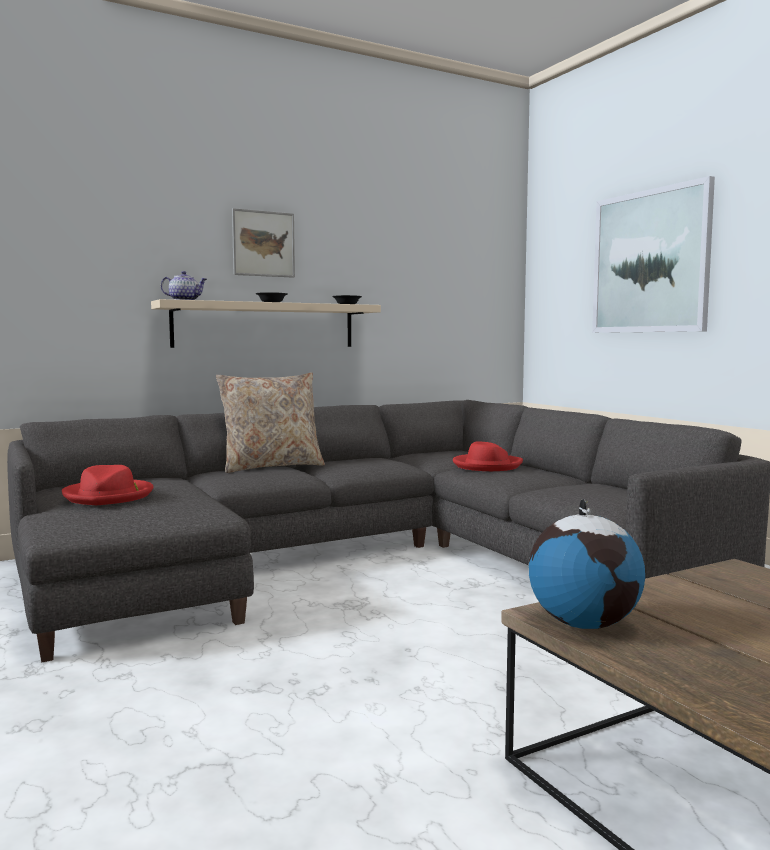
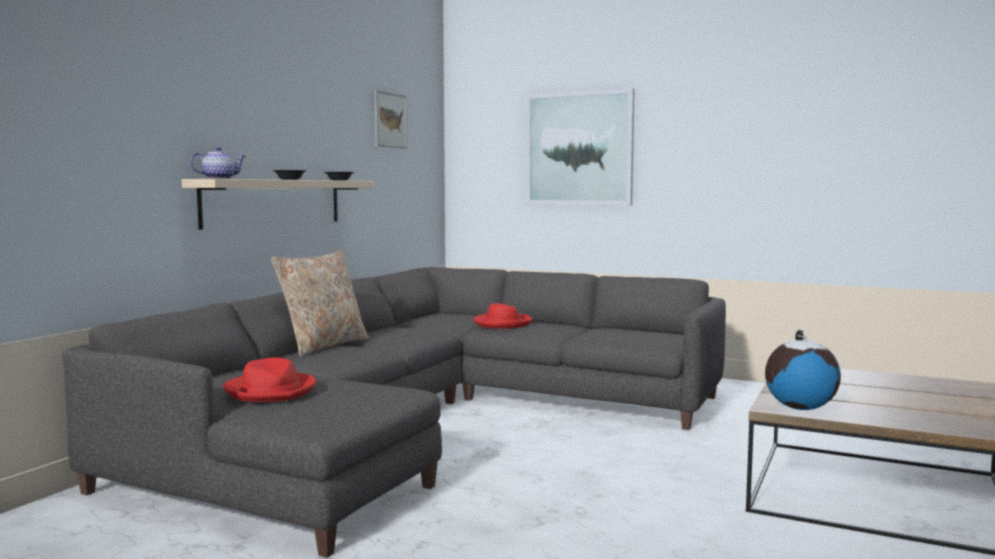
camera: 35 degrees left, 0 degrees up
(263, 244) = (271, 118): picture -> picture (390, 120)

